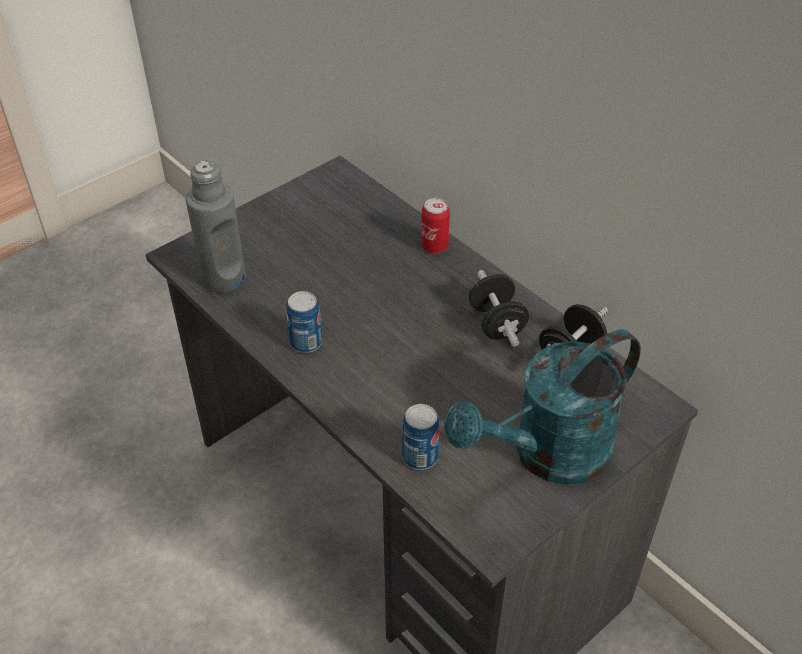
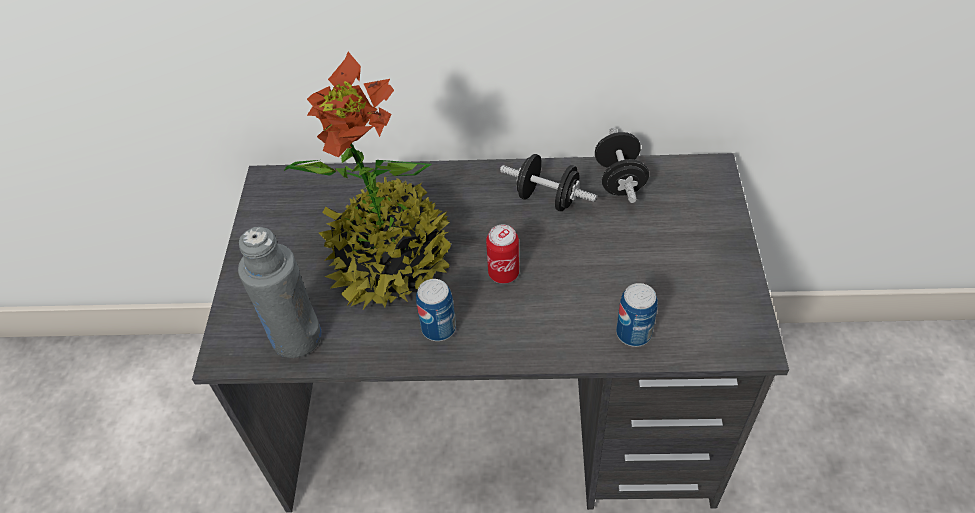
camera: 45 degrees left, 5 degrees up
(337, 279) = (391, 261): none -> potted plant
(434, 246) = (427, 179): can -> can (503, 273)
(547, 455) = (701, 257): turquoise watering can -> none

